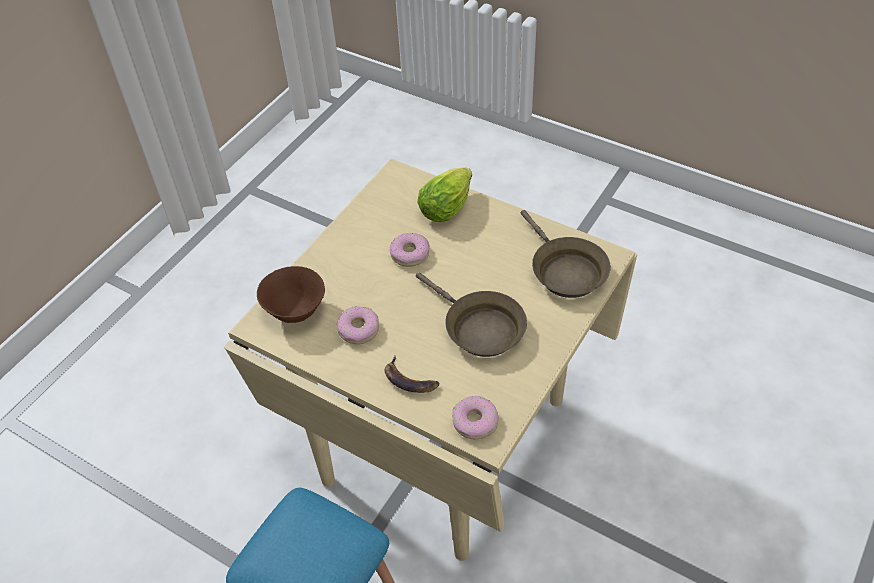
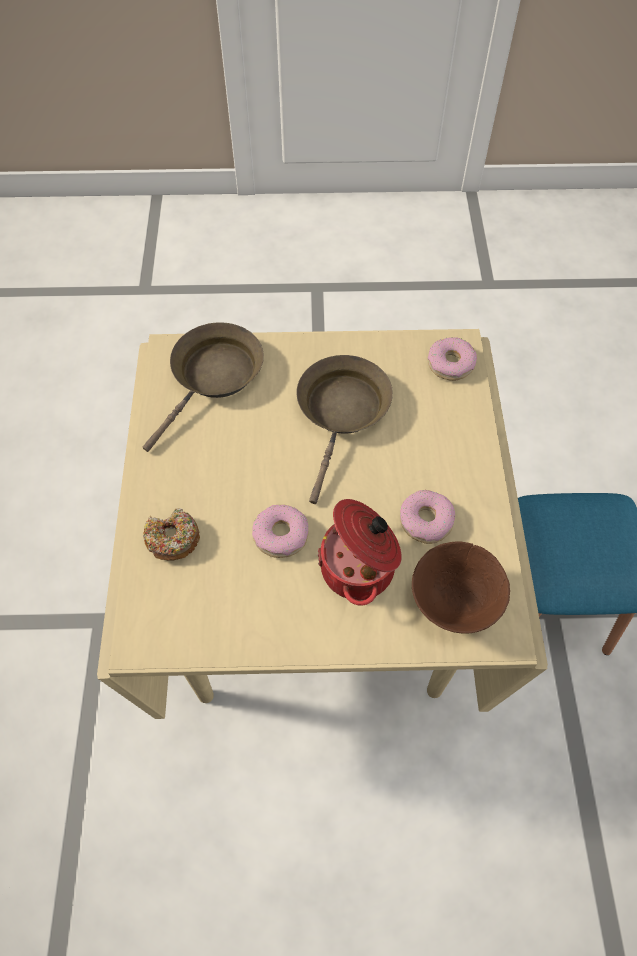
camera: 125 degrees left, 10 degrees up
(357, 280) = (360, 567): none -> cooking pot
(410, 380) = (448, 437): banana -> none
(448, 206) = (173, 539): lettuce -> donut

